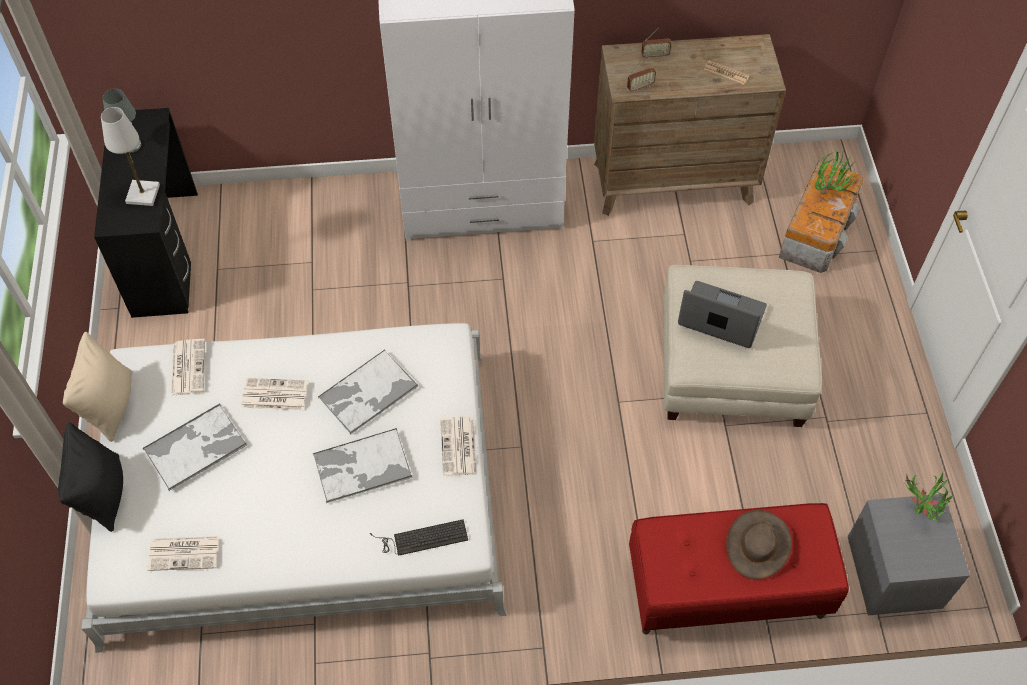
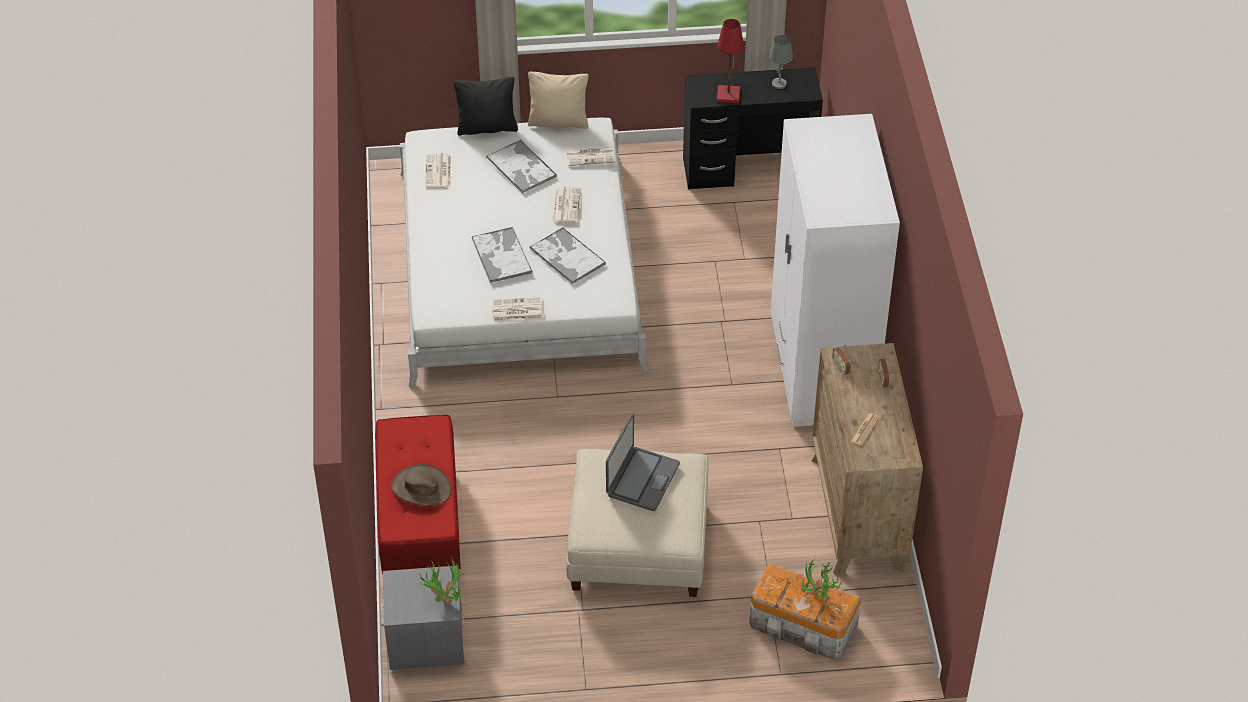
camera: 90 degrees right, 10 degrees down
(143, 194) = (728, 95): white table lamp -> red table lamp
(421, 538) = (440, 291): keyboard -> none

